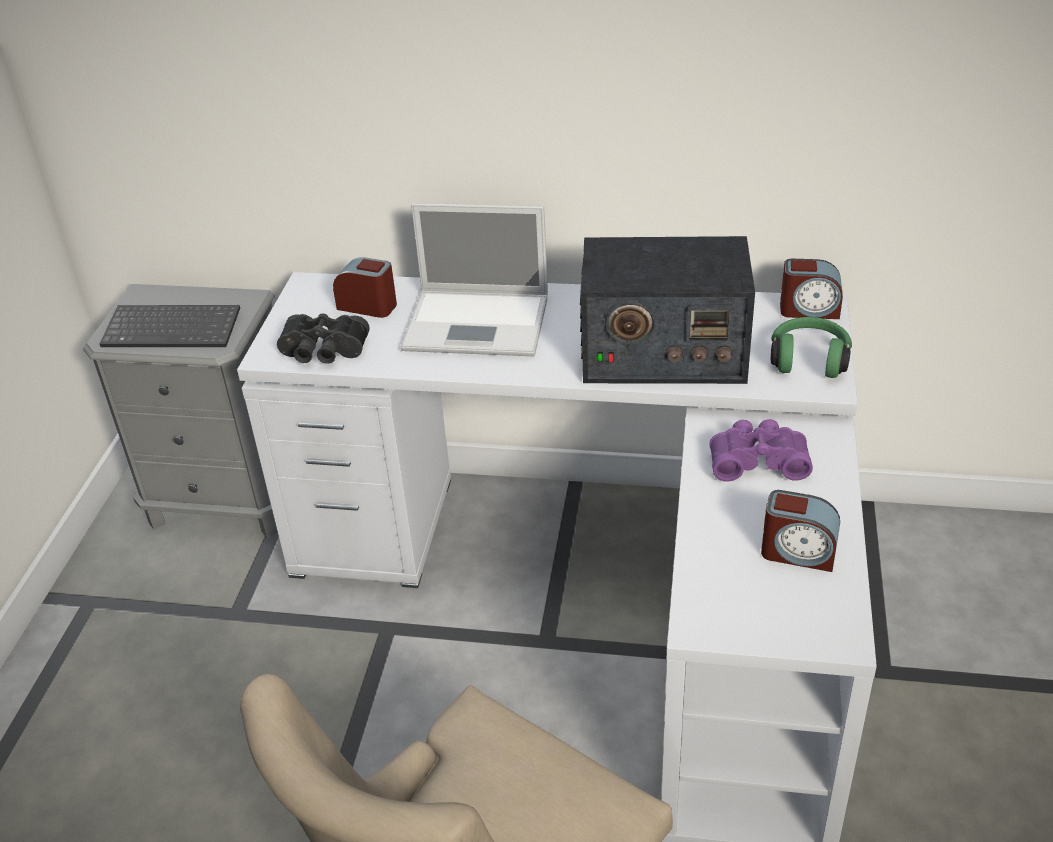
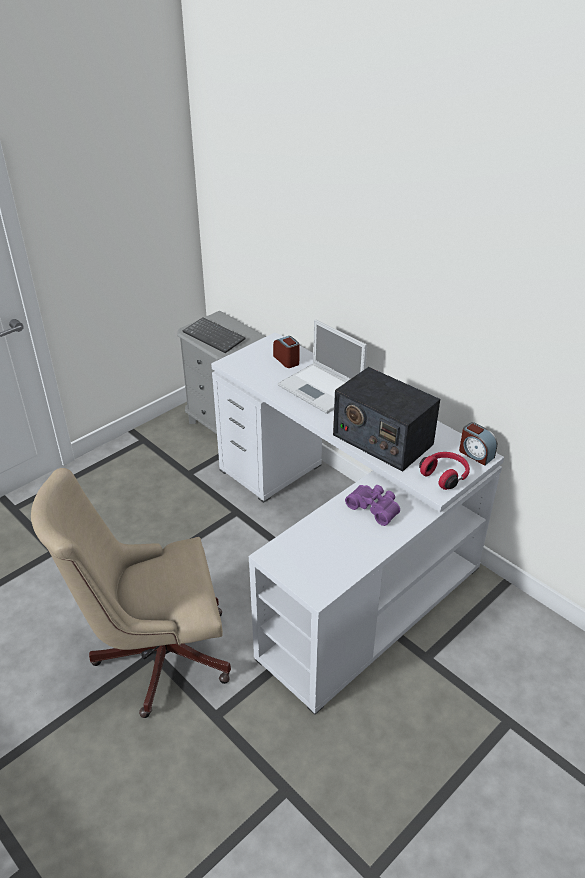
camera: 35 degrees right, 0 degrees up
(323, 352) = (248, 371): black binoculars -> none
(798, 552) = (343, 552): alarm clock -> none
(809, 359) = (445, 475): green headphones -> red headphones

